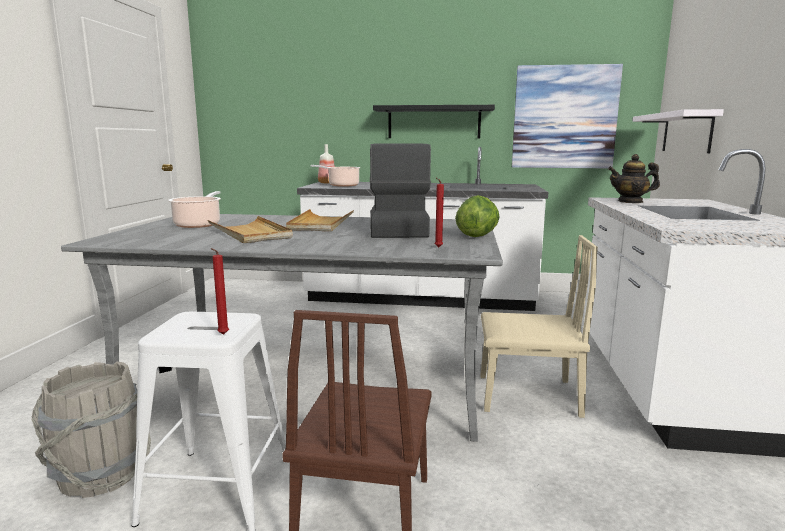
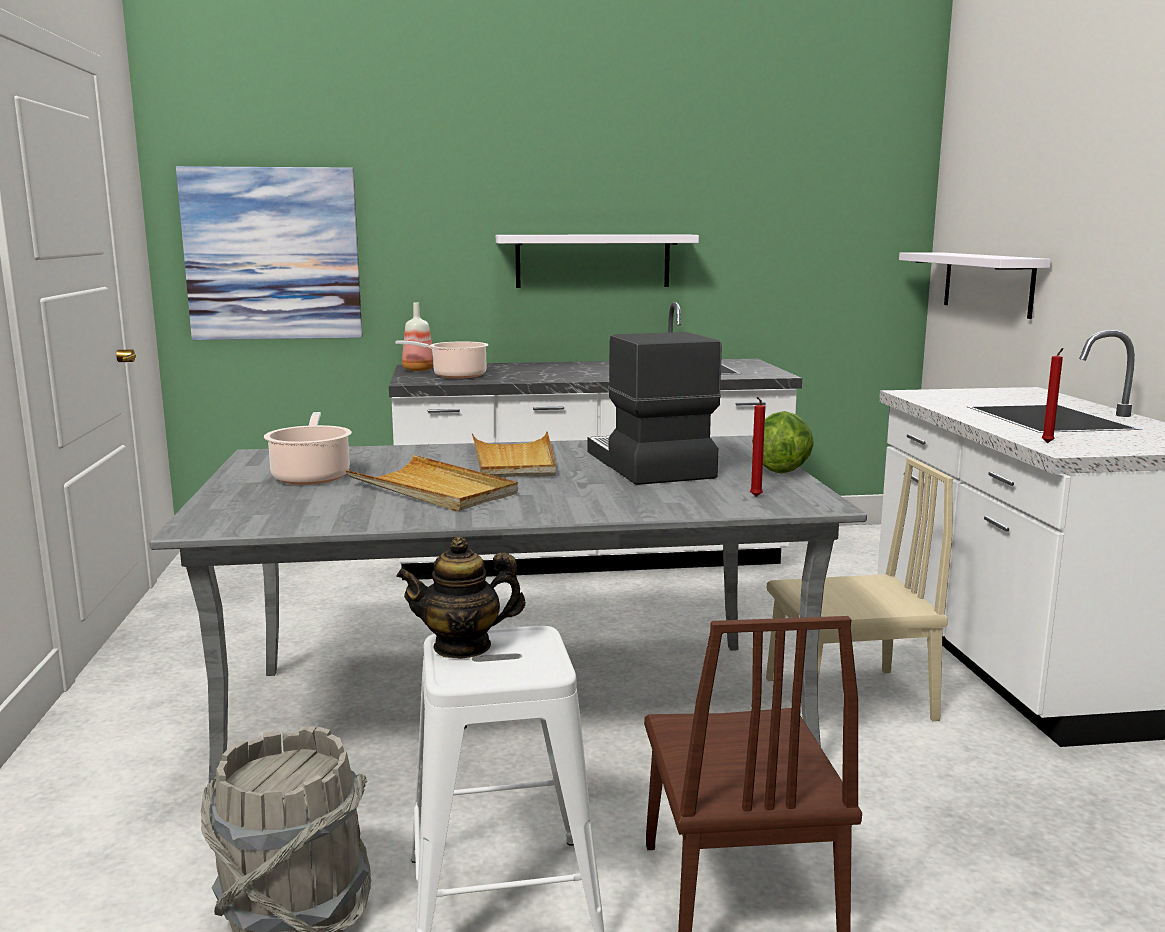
camera: 15 degrees left, 0 degrees up
(222, 335) = (545, 665): red candle -> red candle (1048, 443)
(434, 122) = (593, 261): black shelf -> white shelf
(564, 117) = (797, 252): picture -> picture (272, 254)
(630, 201) = (948, 398): teapot -> teapot (463, 646)

